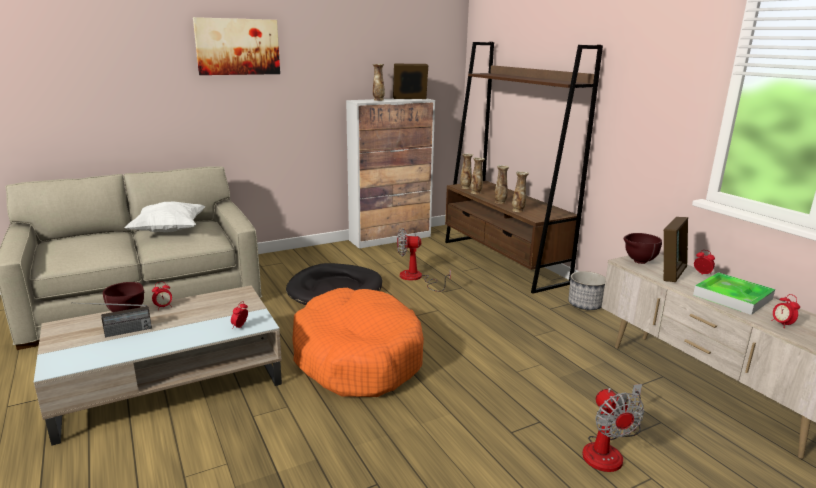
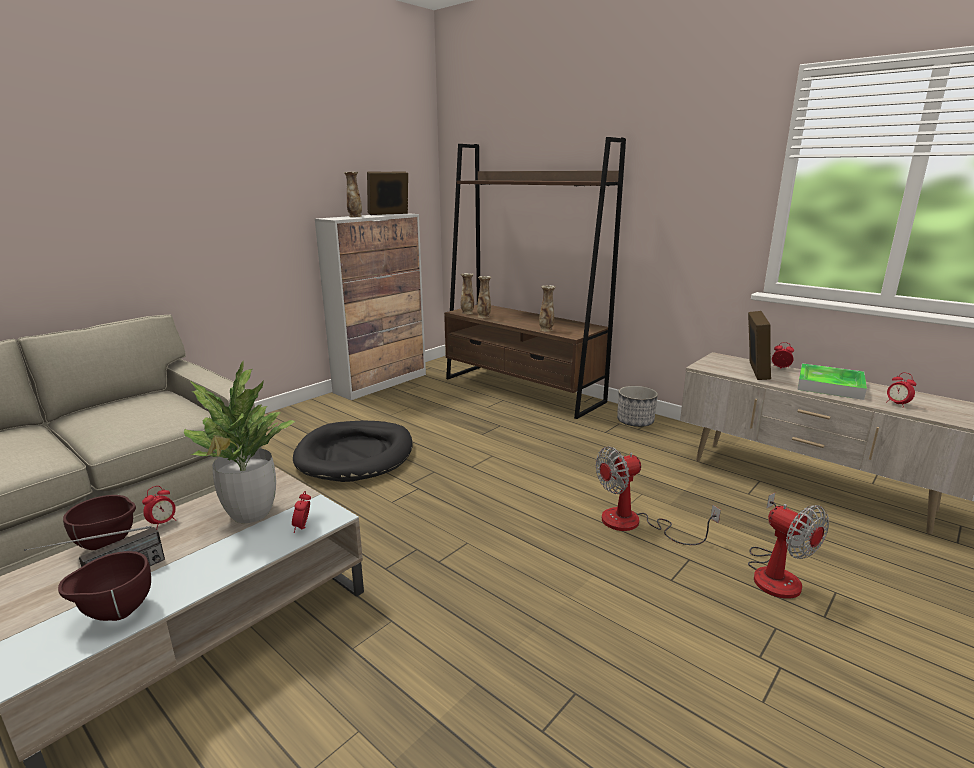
camera: 20 degrees left, 0 degrees up
(169, 231) = (111, 412): white pillow -> none
(216, 312) = (251, 513): none -> potted plant
(237, 46) = (168, 148): picture -> none
(357, 357) = (437, 532): orange dog bed -> none
(416, 278) = (443, 424): fan -> fan (634, 524)
(500, 202) = (519, 324): vase -> none
(638, 261) = (714, 365): brown bowl -> brown bowl (116, 614)

